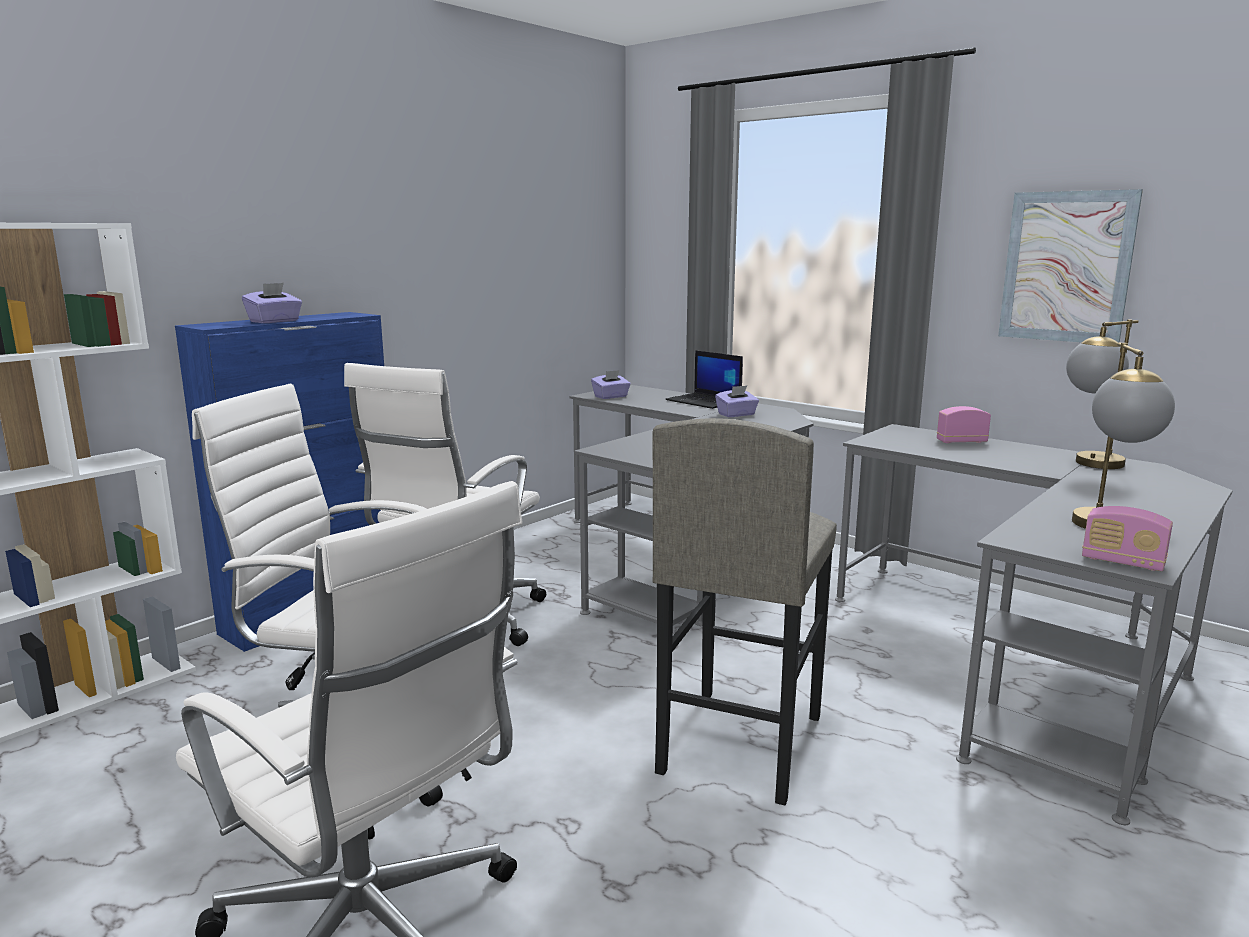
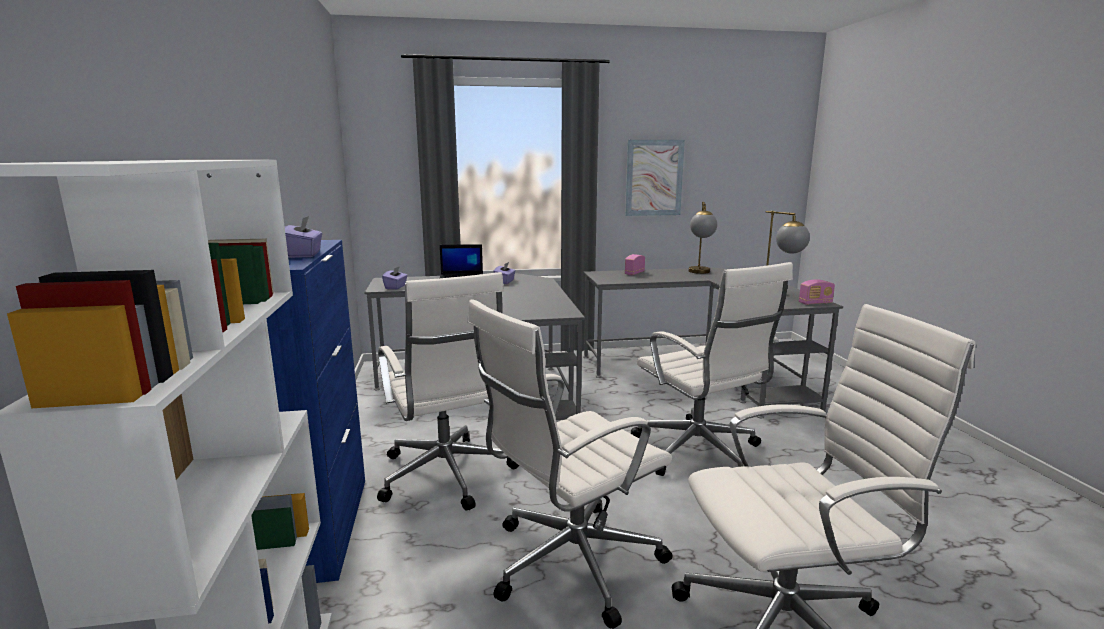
camera: 50 degrees left, 0 degrees up
(739, 744) = (699, 453): grey stool -> white office chair

